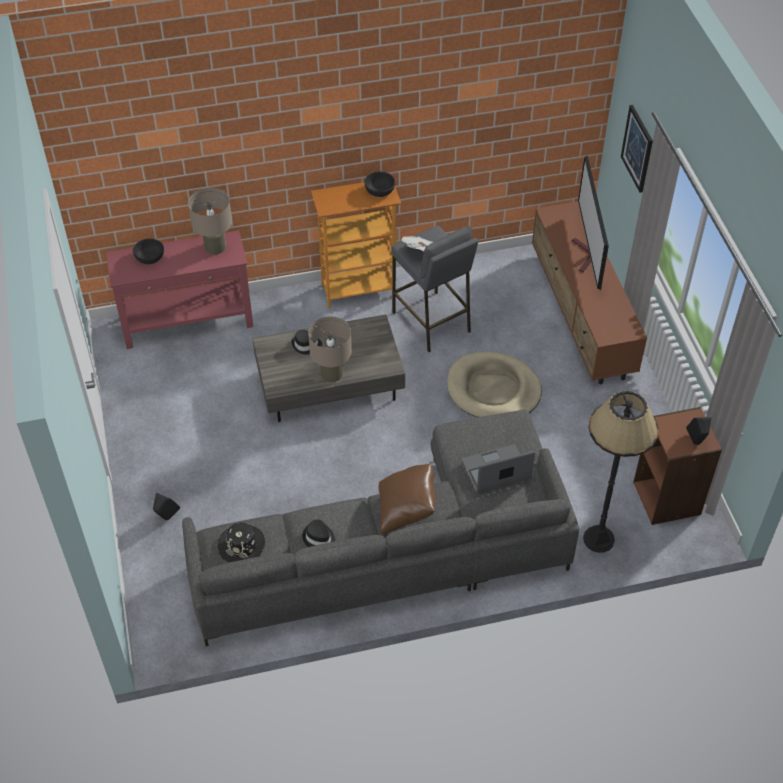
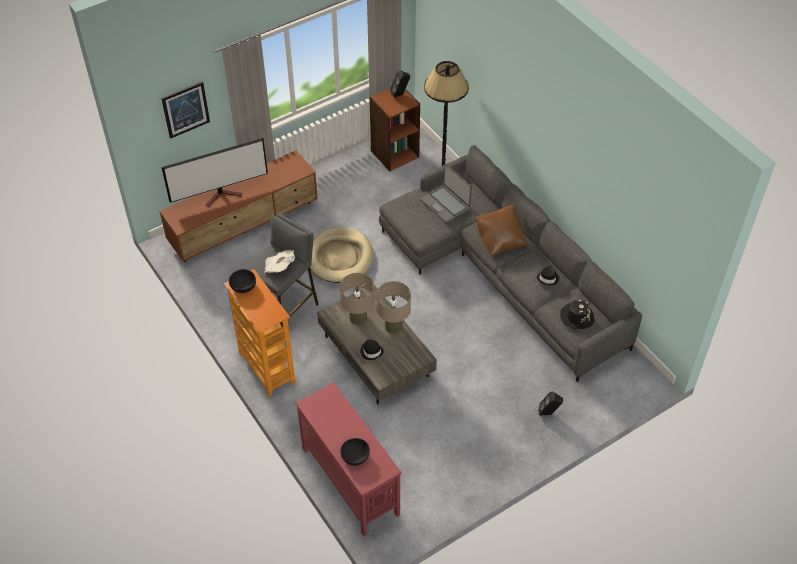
camera: 110 degrees left, 0 degrees up
(215, 247) = (323, 412): beige table lamp -> beige table lamp (358, 318)

